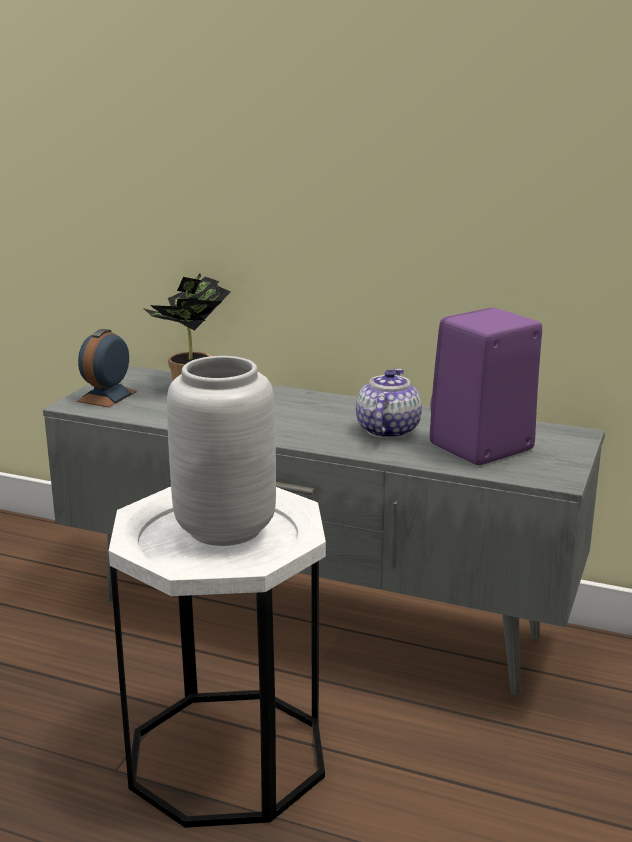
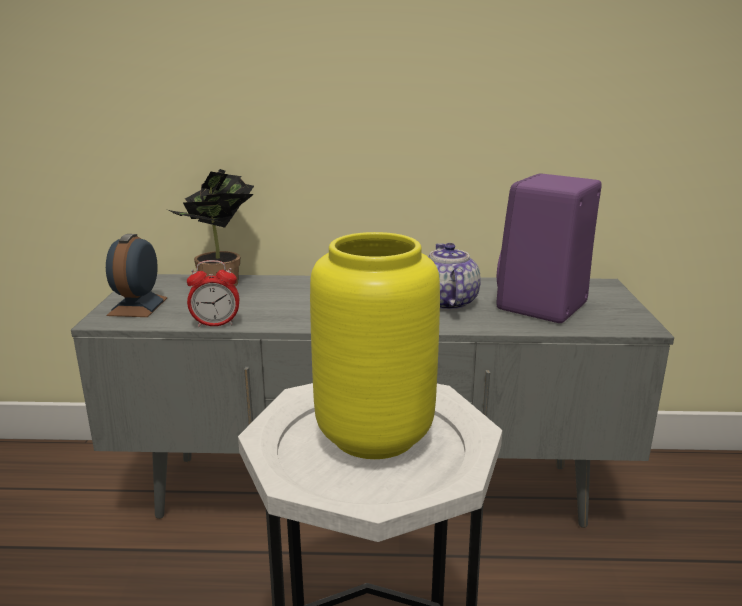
camera: 20 degrees left, 0 degrees up
(160, 421) = (216, 324): none -> alarm clock
(225, 530) = (376, 436): grey vase -> yellow vase

